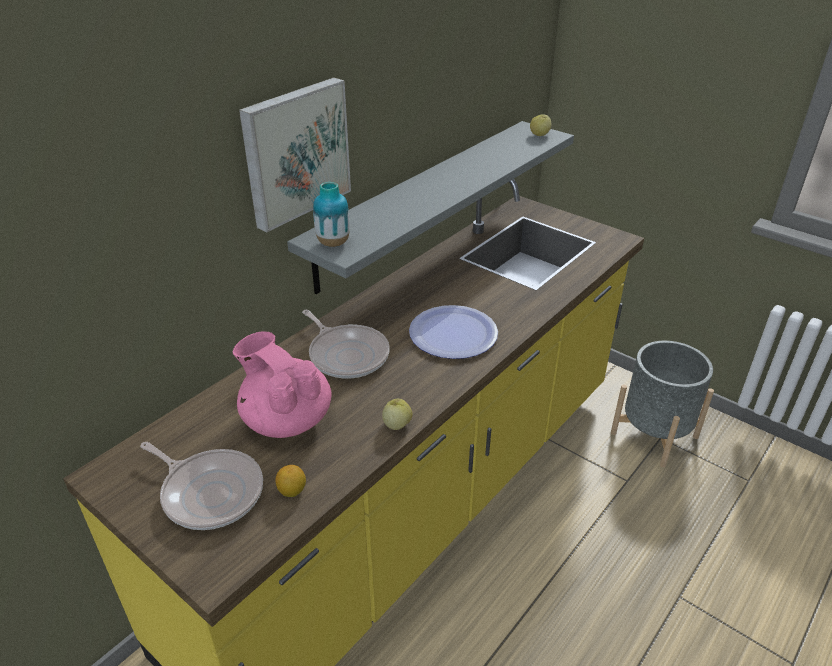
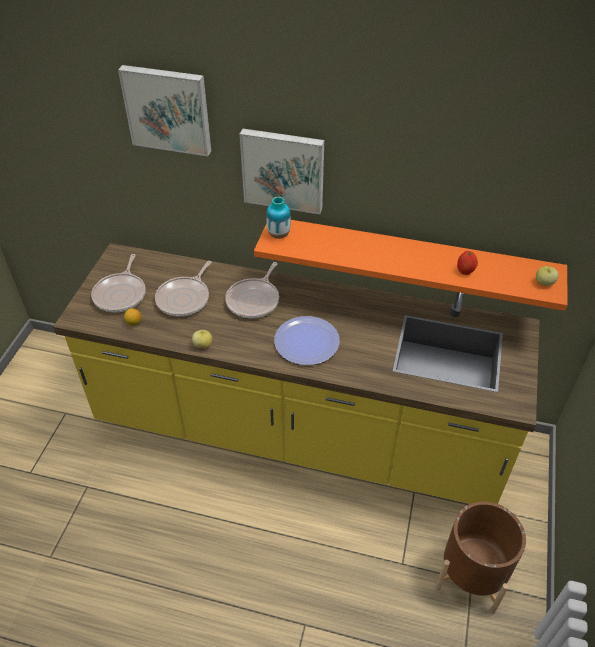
camera: 65 degrees right, 10 degrees up
(124, 130) = (168, 109): none -> picture
(286, 419) = (185, 298): pink teapot -> frying pan
(422, 201) = (409, 259): grey shelf -> orange shelf
(495, 160) = (465, 271): none -> apple
(654, 435) = (471, 574): grey planter -> brown planter

